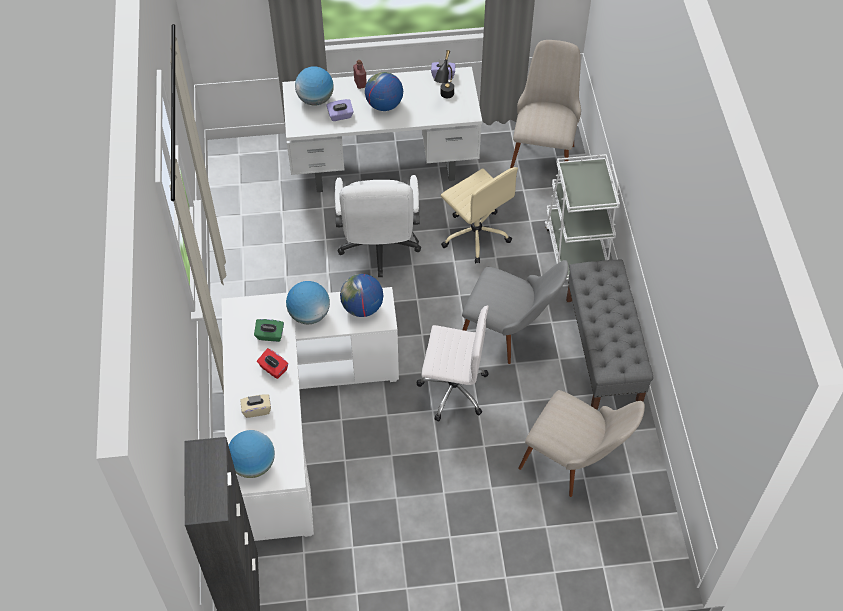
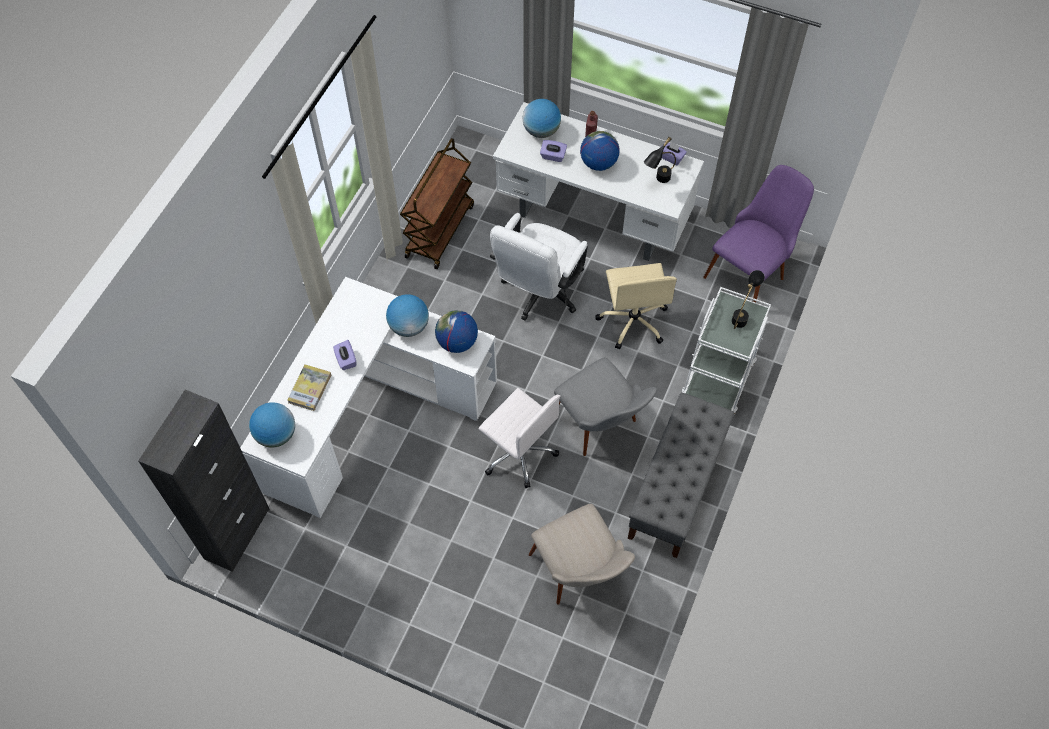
camera: 30 degrees right, 5 degrees up
(252, 236) = (439, 230): none -> brown cart
(256, 410) = (309, 388): beige tissue box -> book
(270, 335) = (362, 329): green tissue box -> none
(273, 369) = (346, 360): red tissue box -> purple tissue box
(543, 149) = (751, 269): beige chair -> purple chair
(588, 173) = (742, 315): none -> black table lamp

